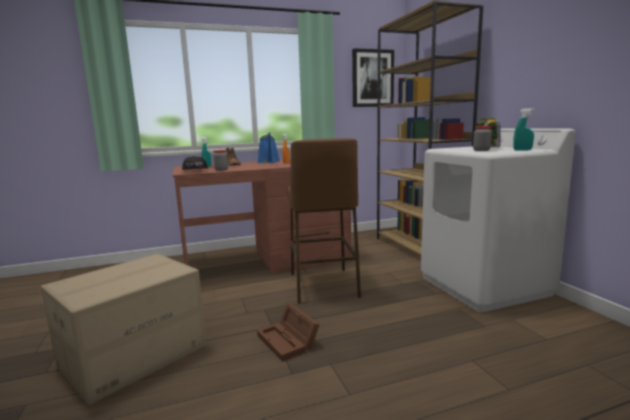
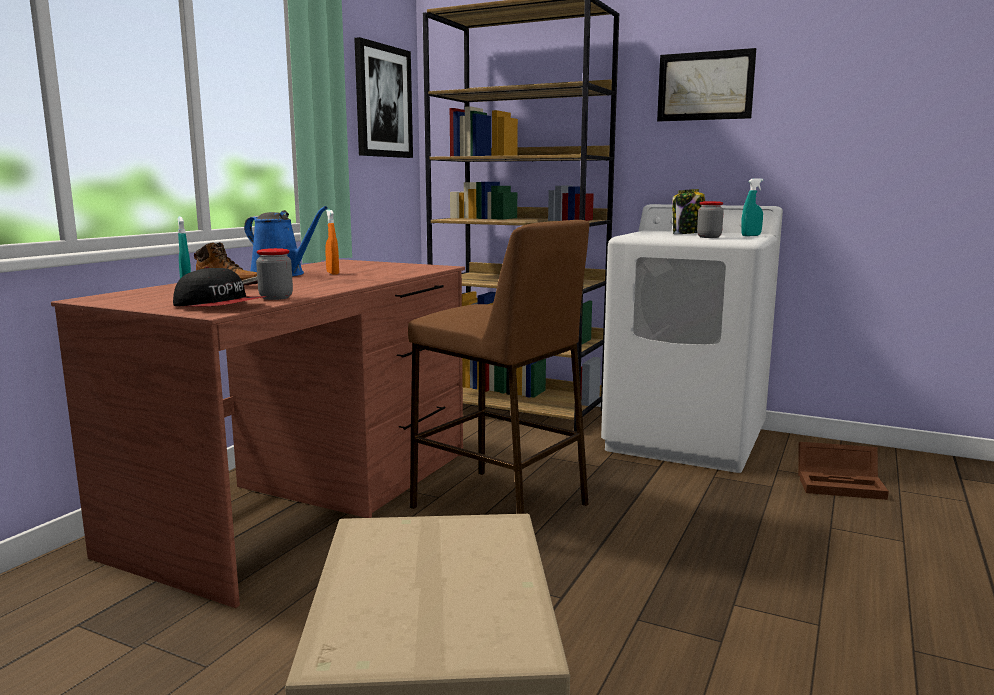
camera: 45 degrees left, 0 degrees up
(289, 341) = (628, 604): brown storage box -> brown storage box (842, 484)
(532, 44) = (705, 86): none -> picture

